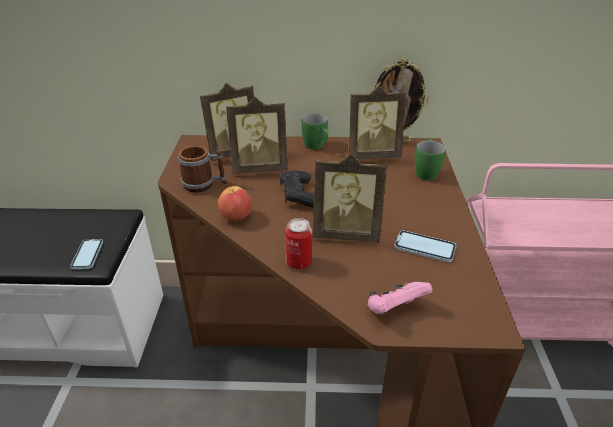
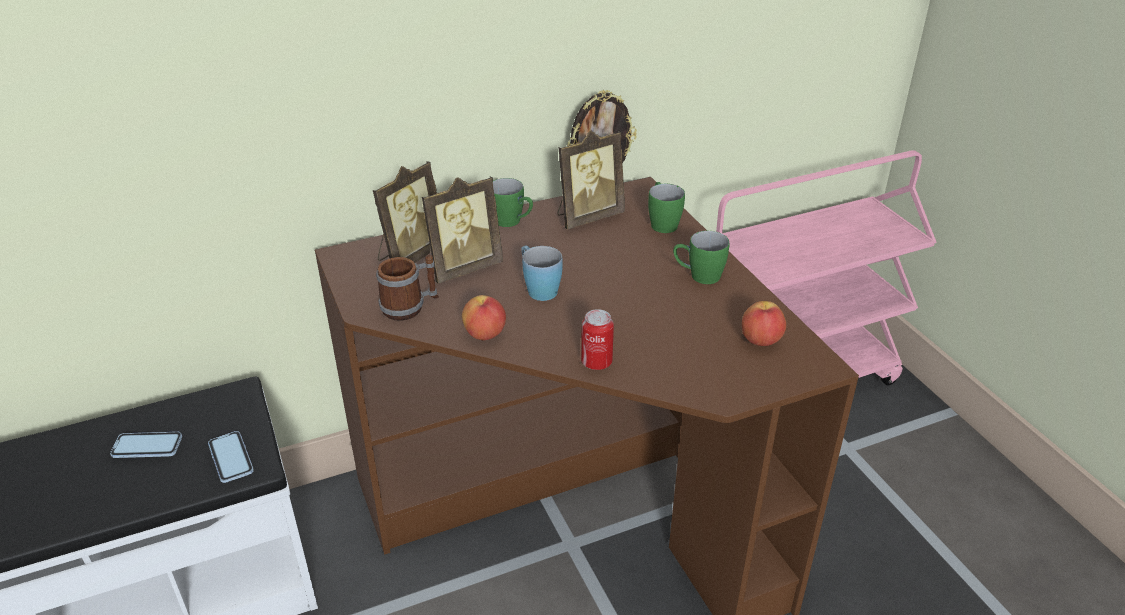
camera: 25 degrees left, 0 degrees up
(299, 195) = (538, 288): black game controller -> blue mug
(346, 233) = (624, 316): picture frame -> none
(395, 309) = (725, 378): pink game controller -> none
(424, 247) = (714, 308): phone -> phone (147, 446)
(428, 218) = (698, 276): none -> green mug
(448, 286) = (761, 340): none -> apple

